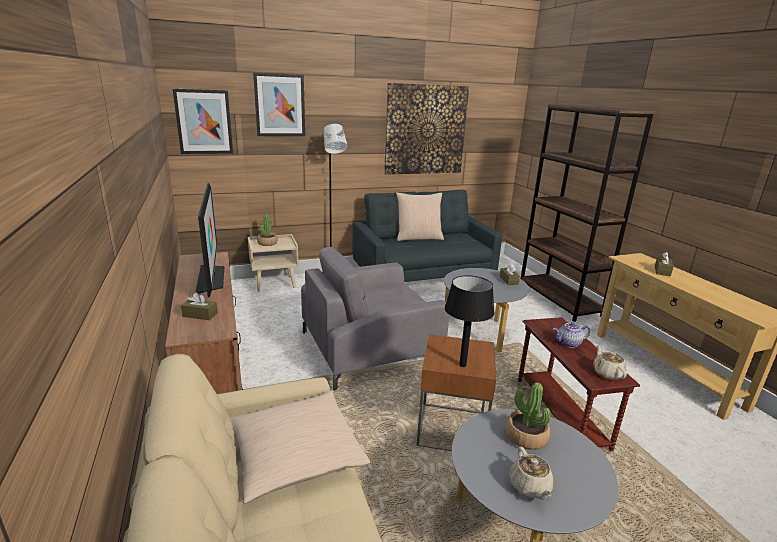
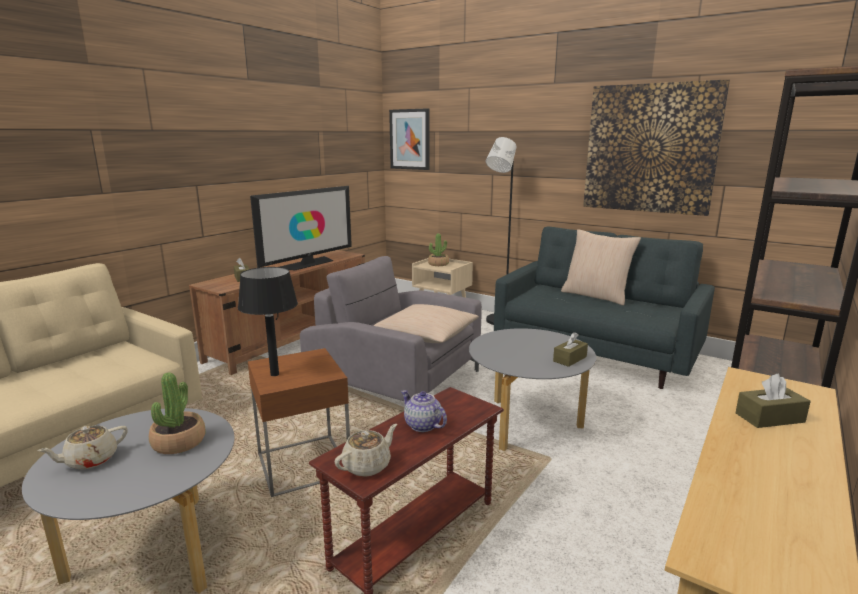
camera: 55 degrees right, 5 degrees down
(280, 105) = (472, 121): picture -> none
(295, 454) = (111, 365): beige pillow -> beige pillow (426, 335)

